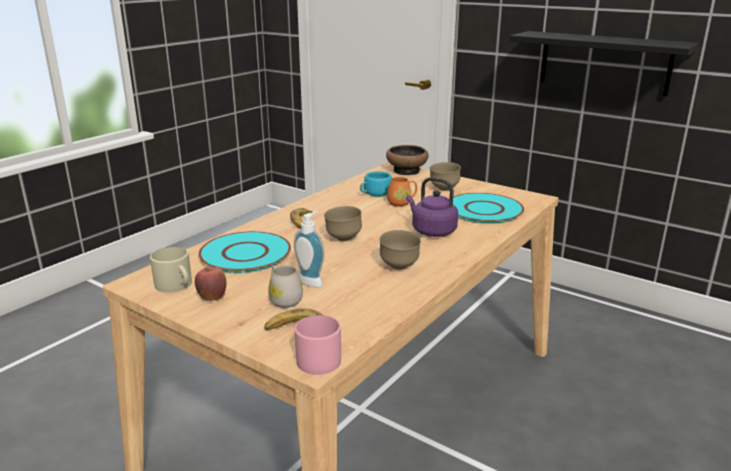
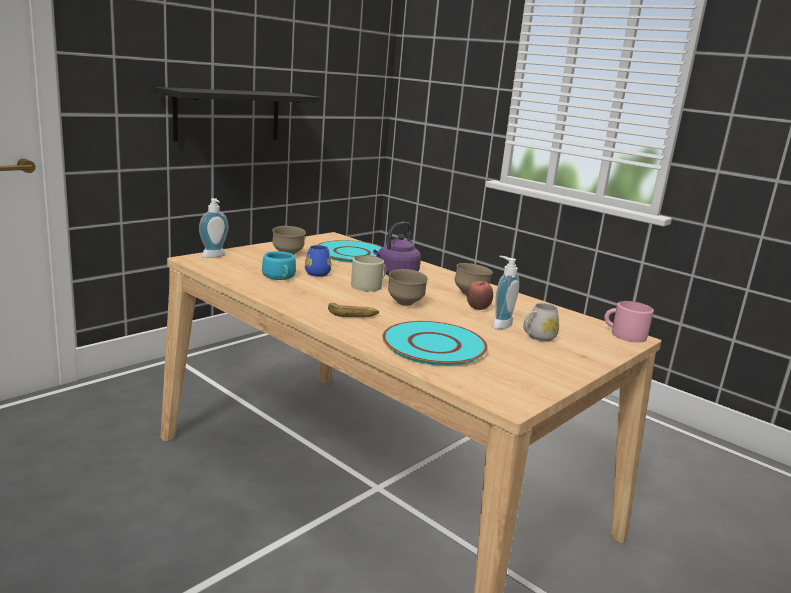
camera: 85 degrees left, 5 degrees down
(176, 285) = (514, 381): beige mug -> beige mug (369, 285)
(212, 298) = (539, 364): apple -> apple (478, 308)
(294, 327) = (584, 338): banana -> none
(402, 203) = (317, 272): orange mug -> blue mug
(407, 171) = (215, 256): bowl -> soap dispenser

